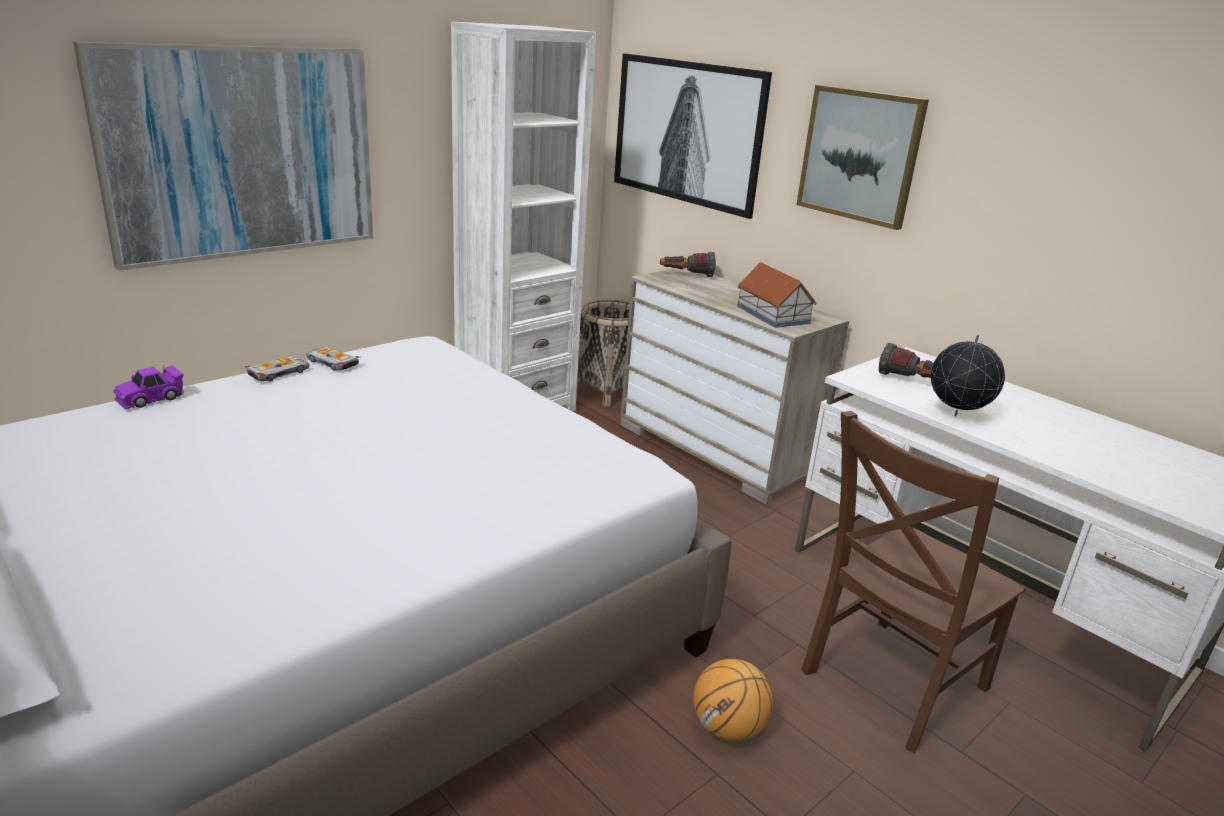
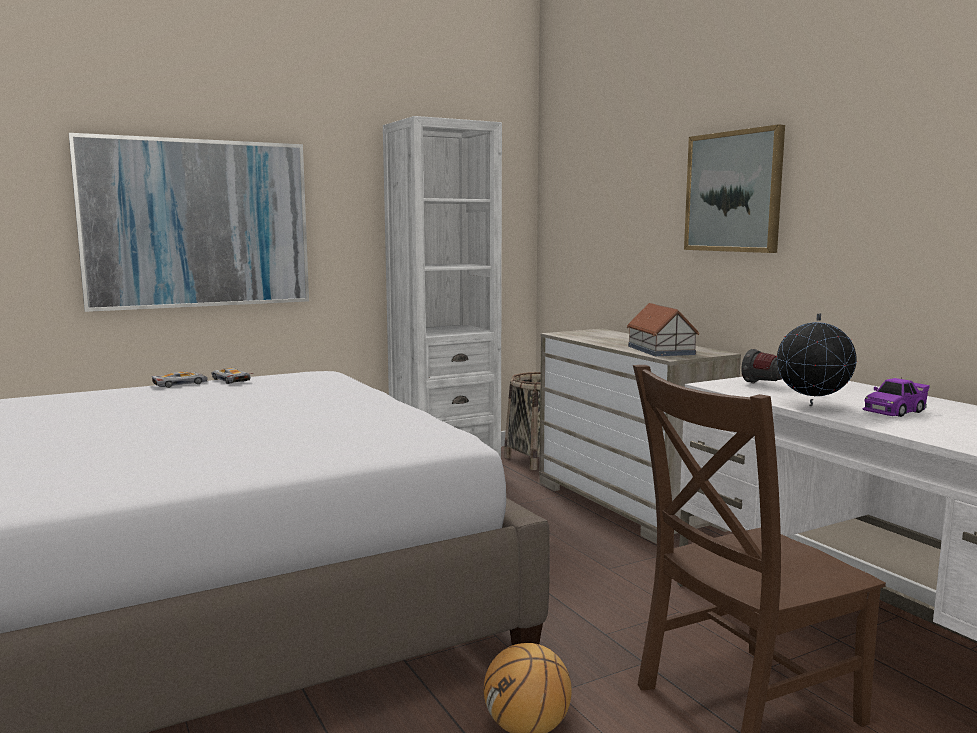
camera: 15 degrees right, 15 degrees down
(151, 398) = (63, 393): purple toy car -> purple toy car (894, 411)
(686, 132) = (595, 207): picture -> none
(686, 275) = (595, 332): flashlight -> none

